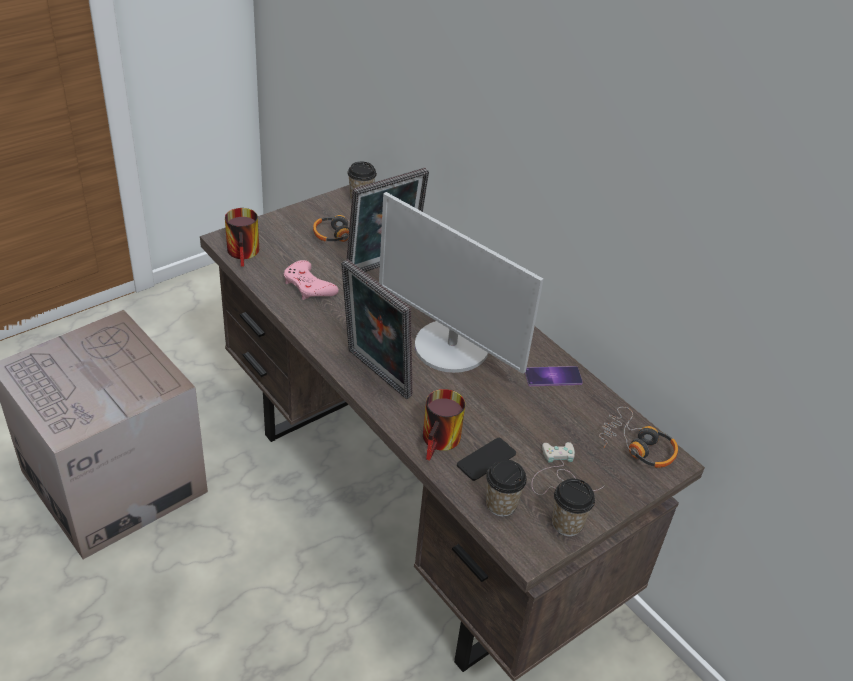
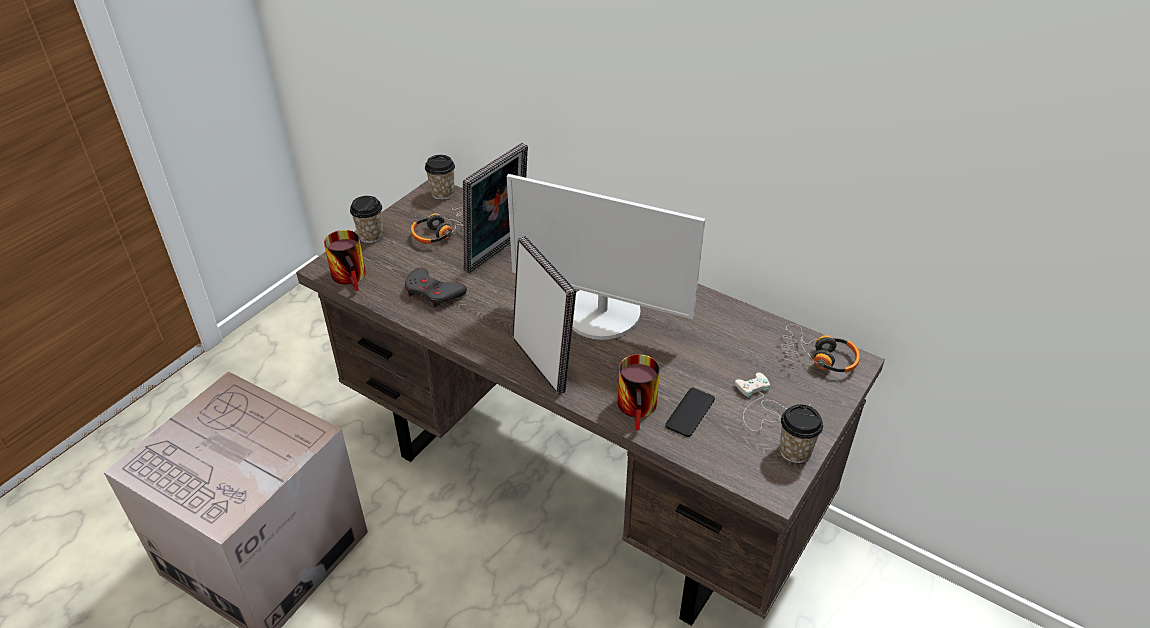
camera: 15 degrees left, 0 degrees up
(308, 286) = (433, 292): pink game controller -> grey game controller
(375, 375) = (543, 362): picture frame -> picture frame turned 150 degrees counterclockwise
(501, 505) = (726, 452): cup -> cup (371, 236)
(553, 376) = (710, 314): phone -> none

